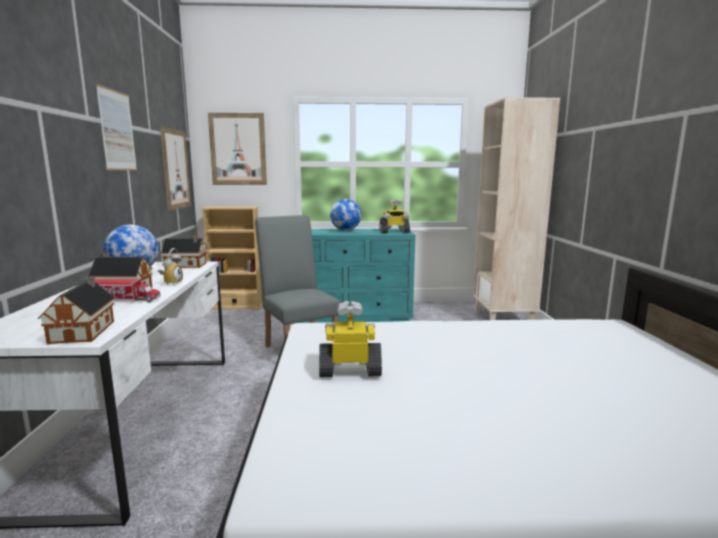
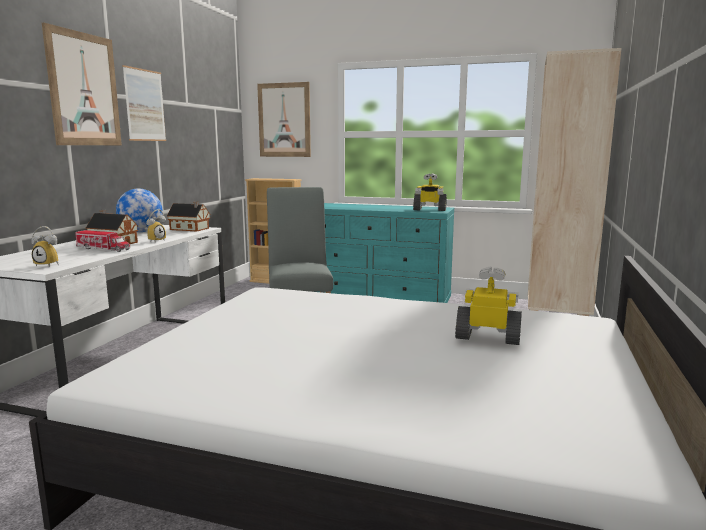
camera: 20 degrees right, 0 degrees up
(84, 331) = (50, 265): toy house -> alarm clock
(175, 169) = (218, 140): picture -> picture (84, 89)
(345, 230) = (380, 206): globe -> none
(350, 370) = (248, 324): toy robot -> toy robot (488, 337)

